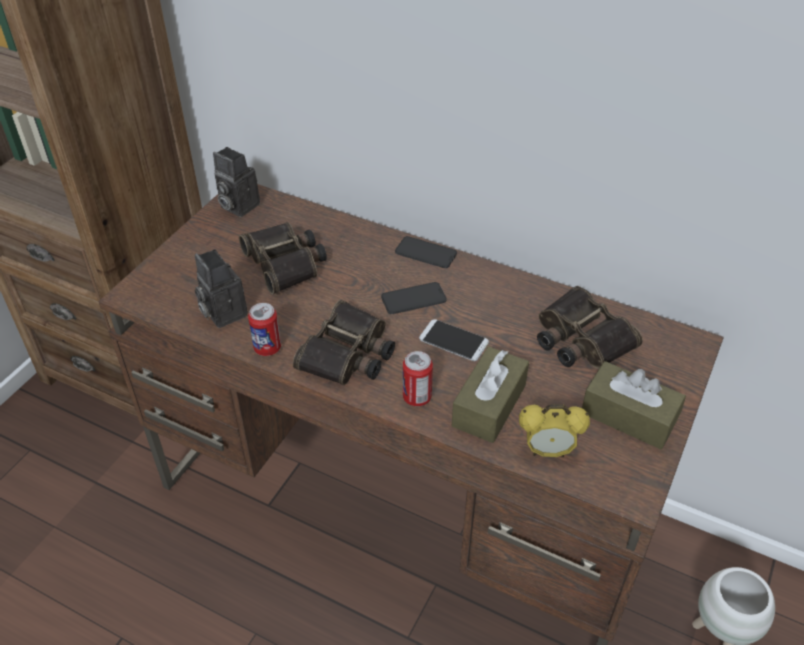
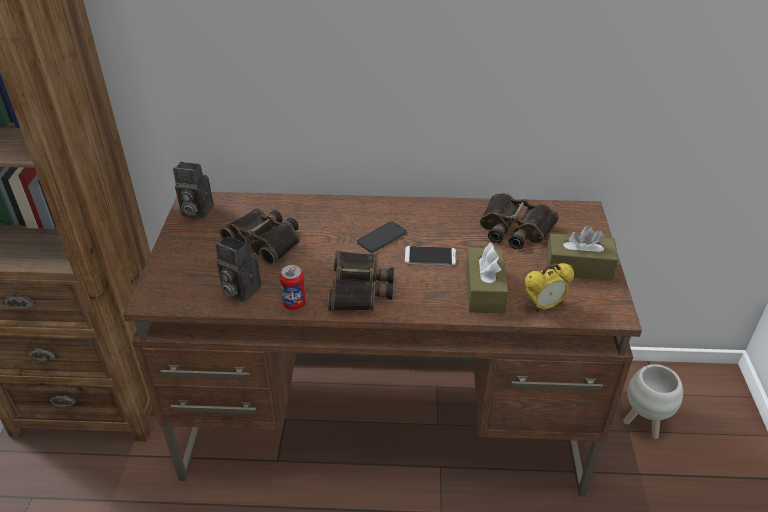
camera: 25 degrees left, 5 degrees down
(417, 397) = (431, 301): can -> none
(425, 253) = (368, 204): phone -> none

